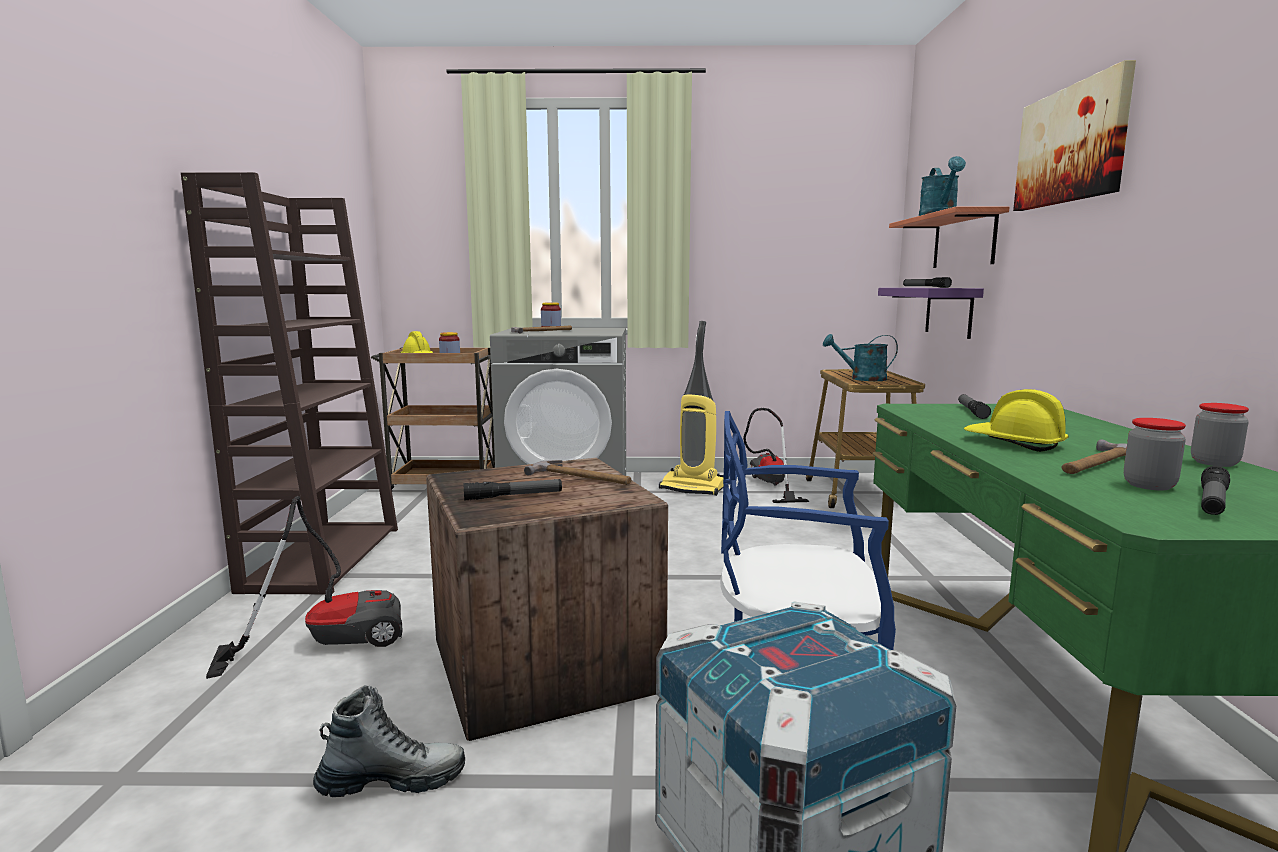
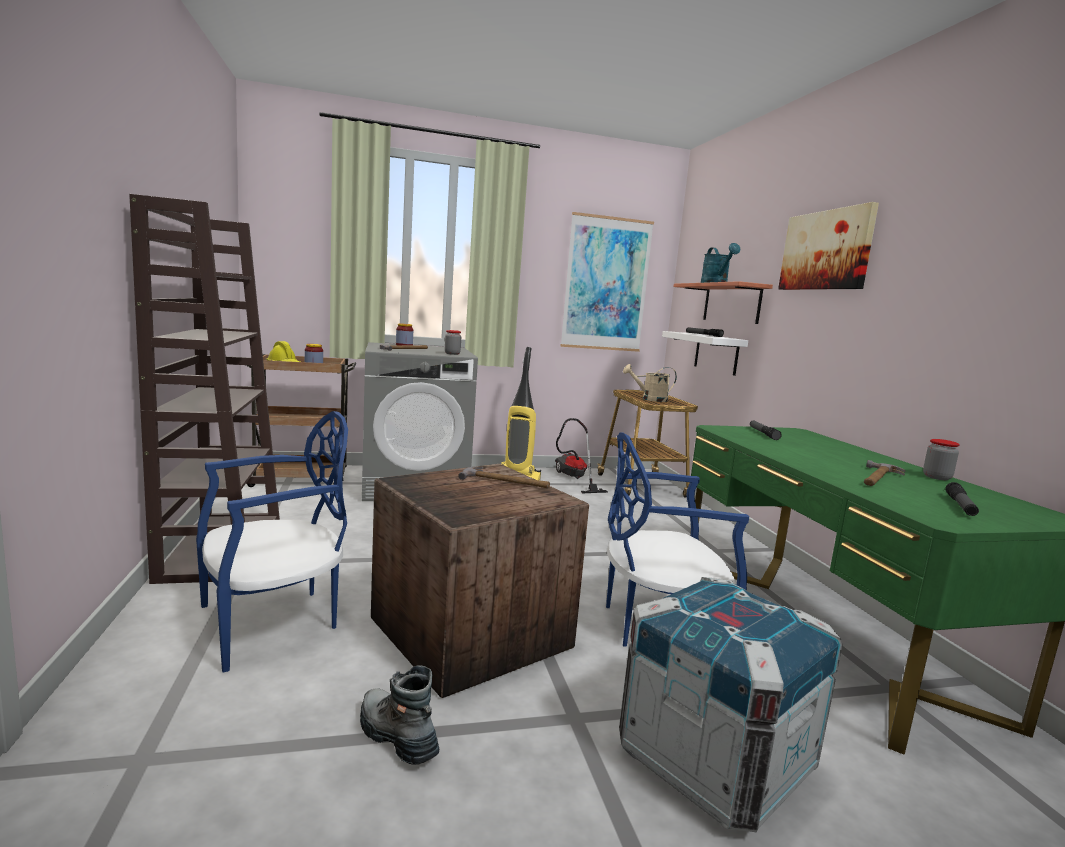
camera: 15 degrees left, 0 degrees up
(330, 640) = (273, 622): vacuum cleaner -> blue chair
(392, 781) = (396, 736): boot -> boot turned 105 degrees counterclockwise
(513, 496) = (468, 498): flashlight -> none
(807, 235) = (606, 284): none -> picture
(862, 379) = (650, 399): turquoise watering can -> beige watering can
(949, 311) = (716, 353): purple shelf -> white shelf
(1014, 443) = (814, 461): yellow hard hat -> none
(1149, 485) = (918, 494): jar -> jar (452, 354)

